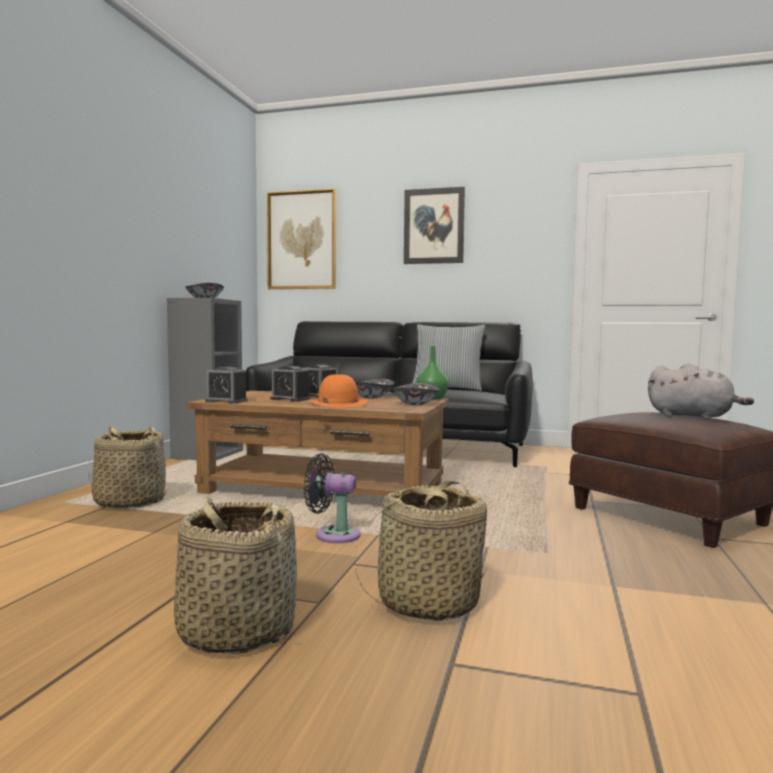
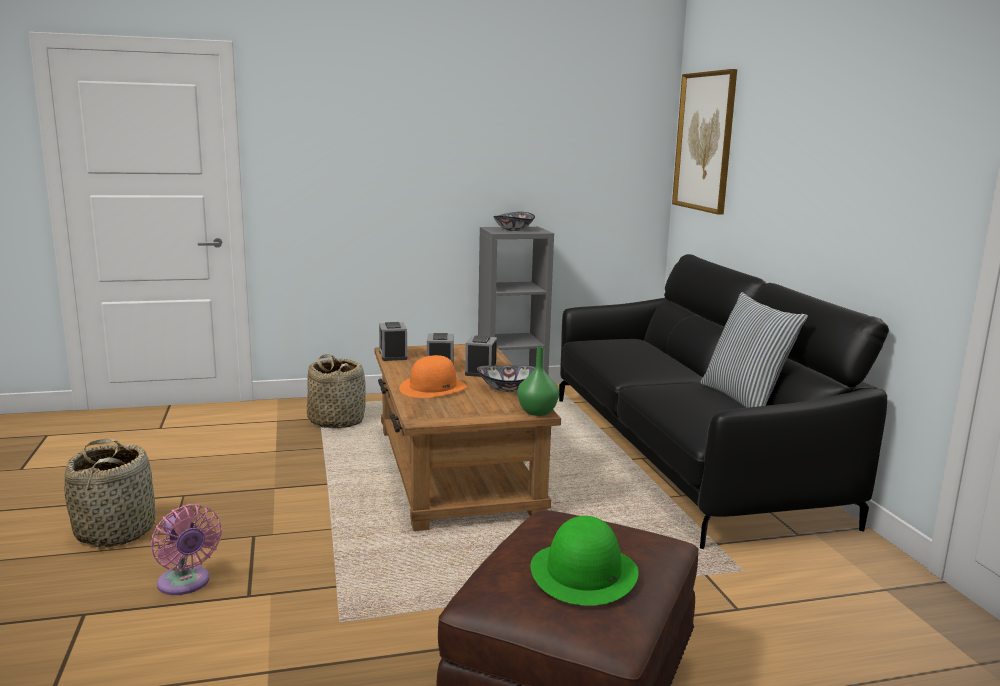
camera: 60 degrees right, 10 degrees up
(333, 535) = (318, 510): black fan -> none
(416, 404) = (476, 413): bowl -> none
(427, 602) = (185, 584): basket -> pink fan
(434, 226) = (820, 132): picture -> none
(693, 417) = (584, 573): grey plush toy -> green hat

